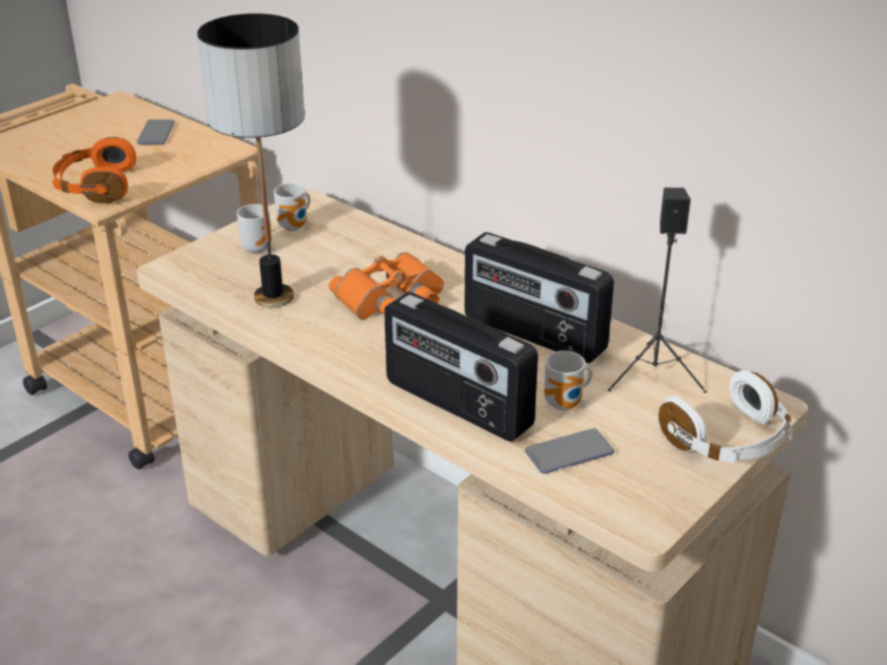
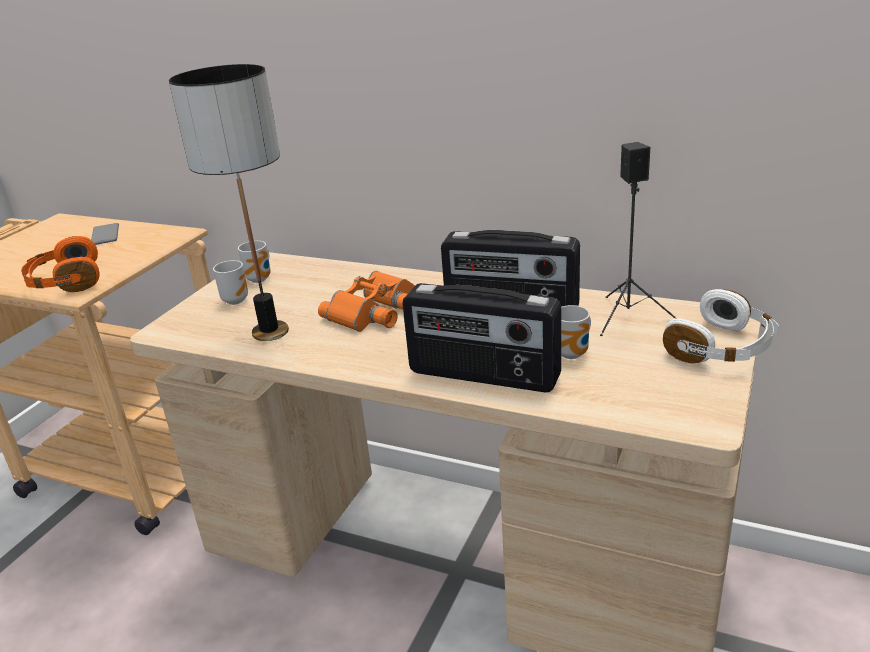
camera: 15 degrees left, 5 degrees down
(569, 453) = (603, 388): phone -> none

